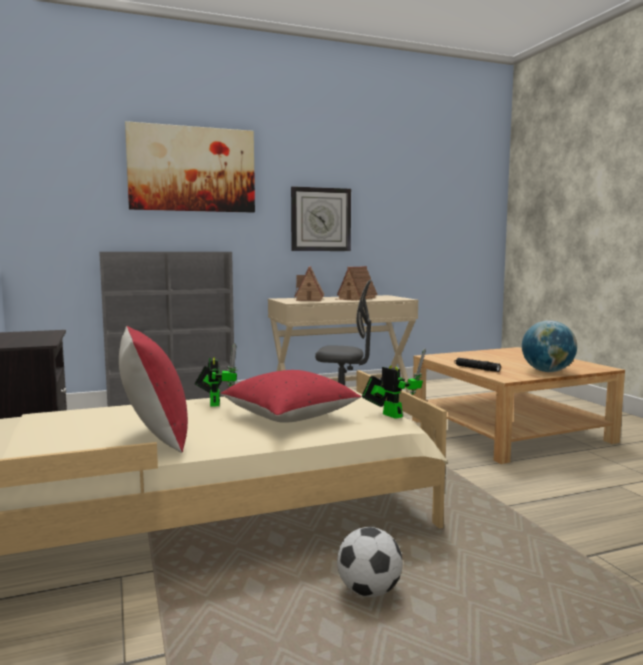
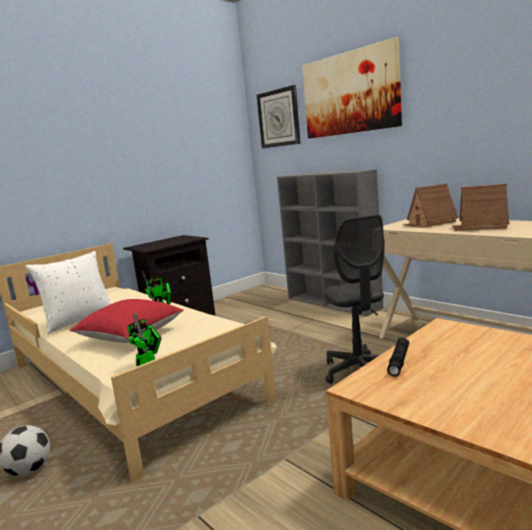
camera: 70 degrees right, 5 degrees up
(155, 437) = (79, 321): red pillow -> white pillow
(320, 219) = (477, 122): wall clock -> wall clock (279, 118)
(547, 371) = (452, 410): globe -> none

